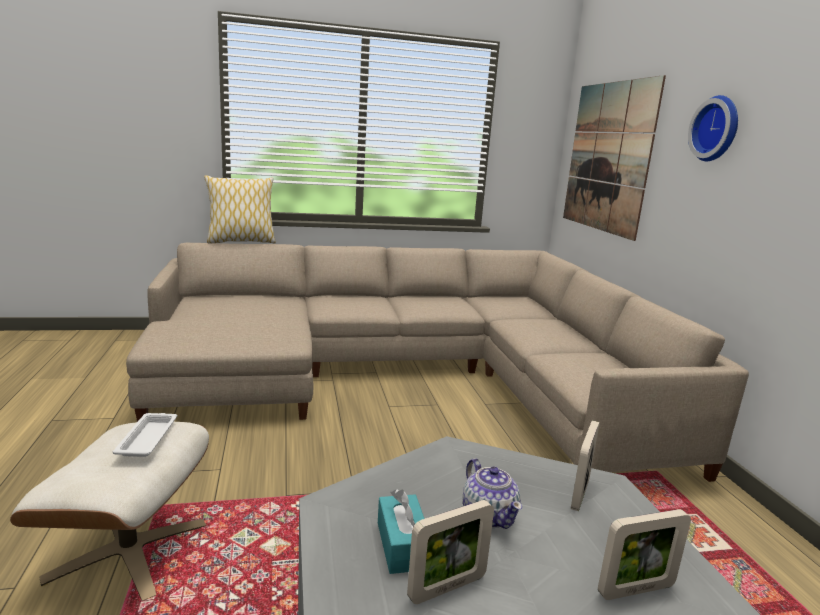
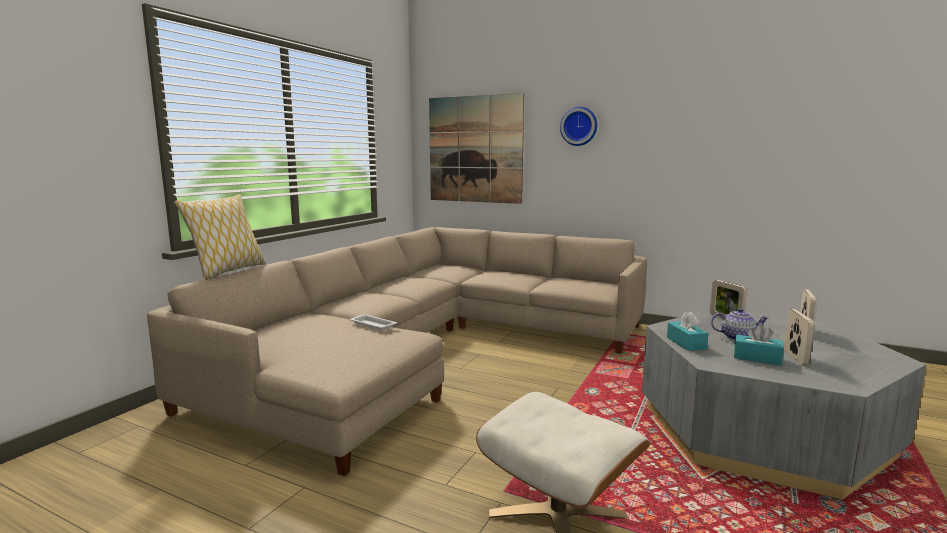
camera: 50 degrees left, 5 degrees down
(148, 438) = (549, 407): white tray -> white tray (372, 325)
(401, 475) = (686, 343): none -> turquoise tissue box

